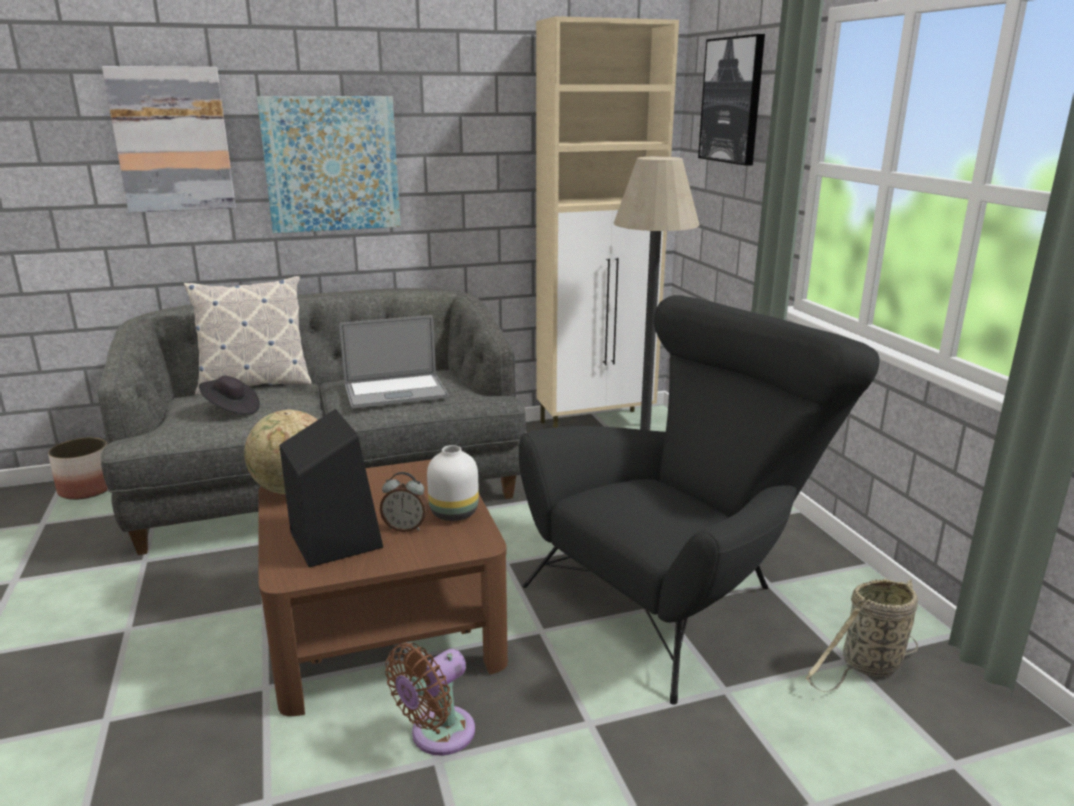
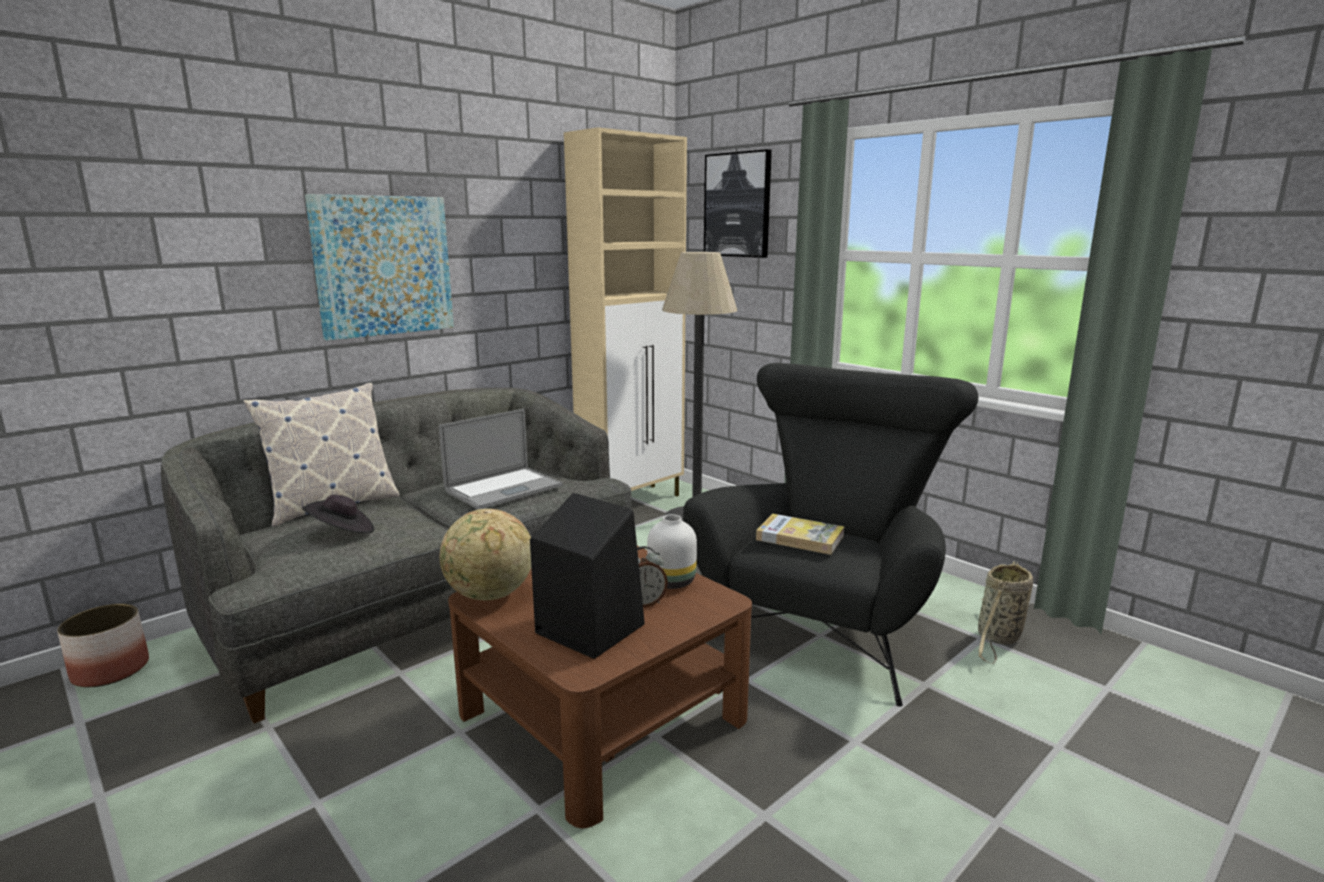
camera: 25 degrees left, 5 degrees down
(172, 140) = (209, 240): picture -> none
(437, 735) = (744, 794): brown fan -> none
(634, 496) = (800, 538): none -> book

